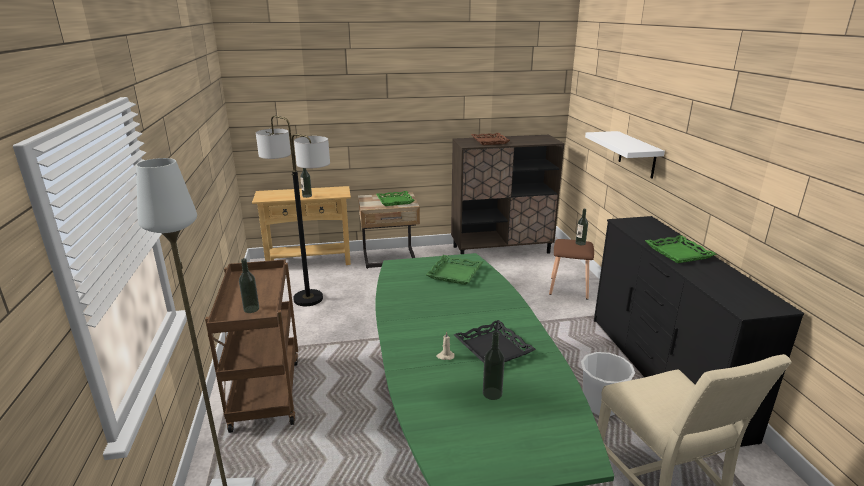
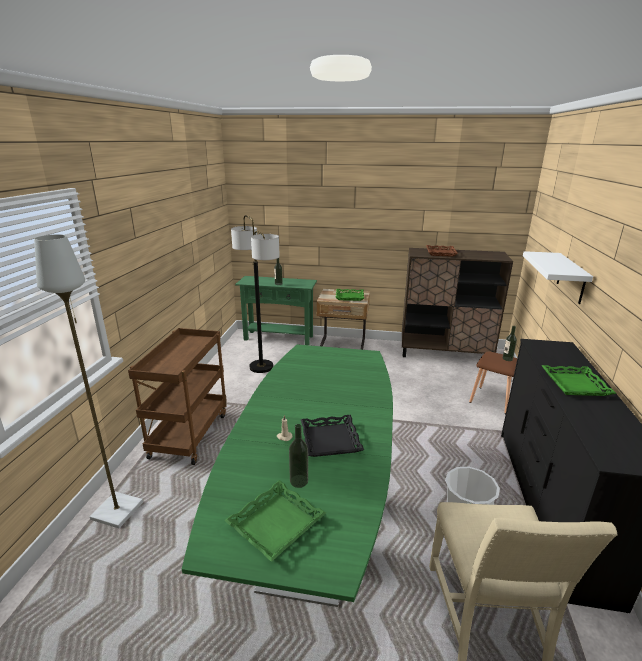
camera: 20 degrees right, 0 degrees up
(251, 309) = (170, 365): bottle -> none
(309, 262) = (278, 338): beige console table -> green console table
(455, 274) = (347, 366): green tray -> green tray (276, 524)

